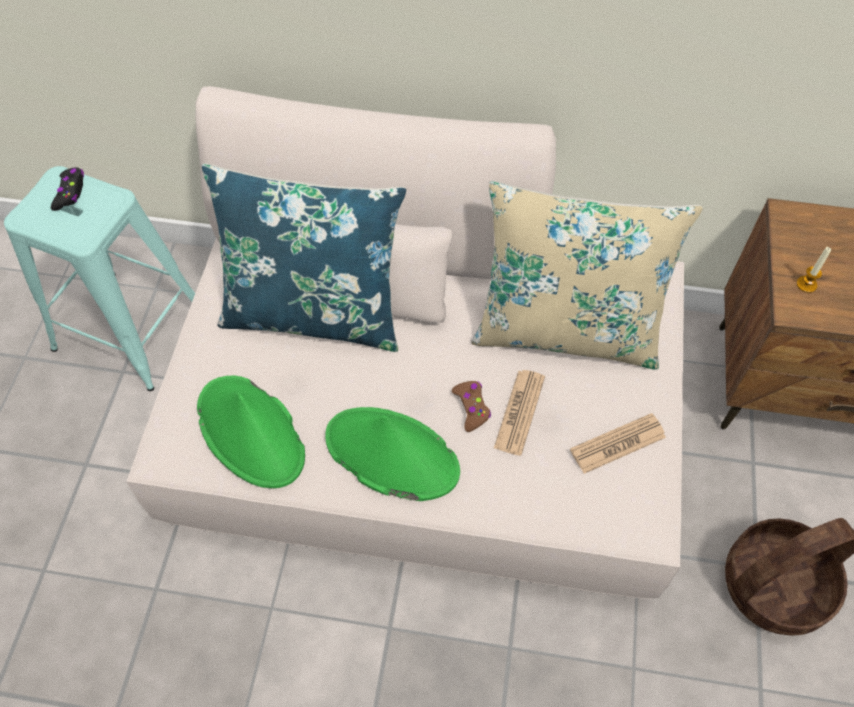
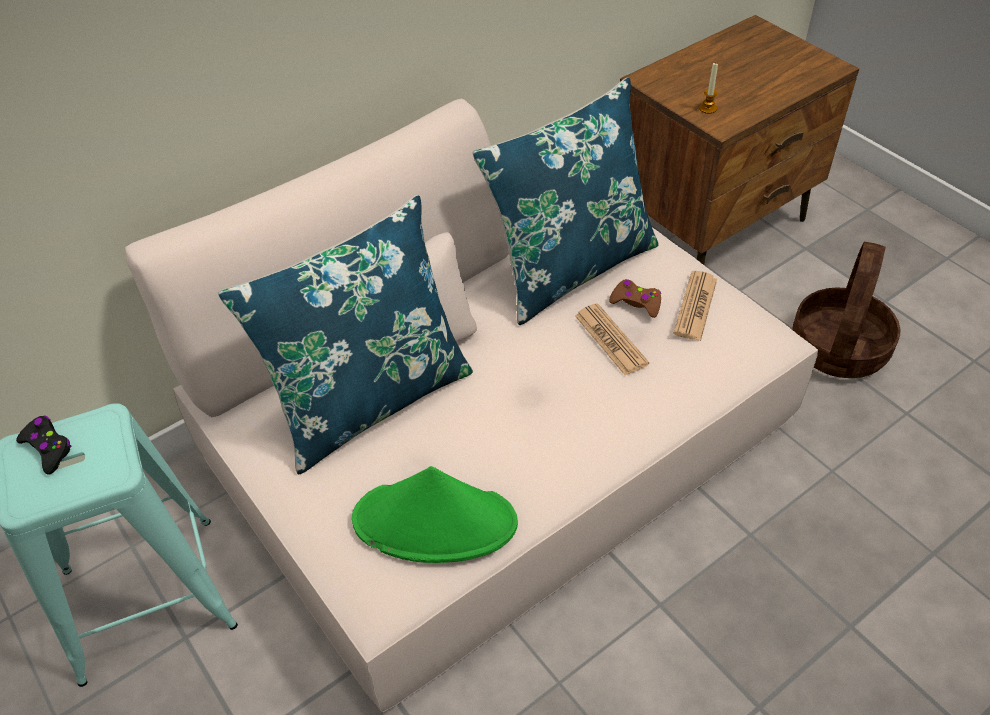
camera: 45 degrees left, 10 degrees down
(391, 454) = (562, 441): green hat -> none
(471, 407) = (575, 364): brown game controller -> brown game controller (636, 302)
(566, 330) = (570, 267): beige pillow -> blue pillow

